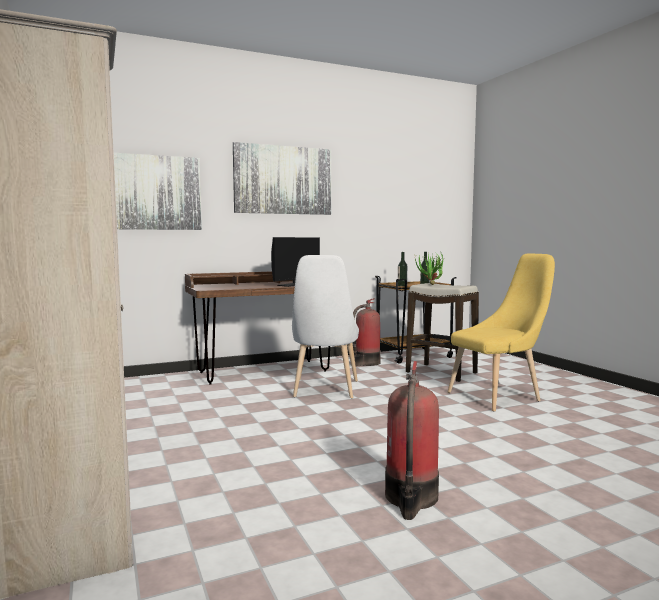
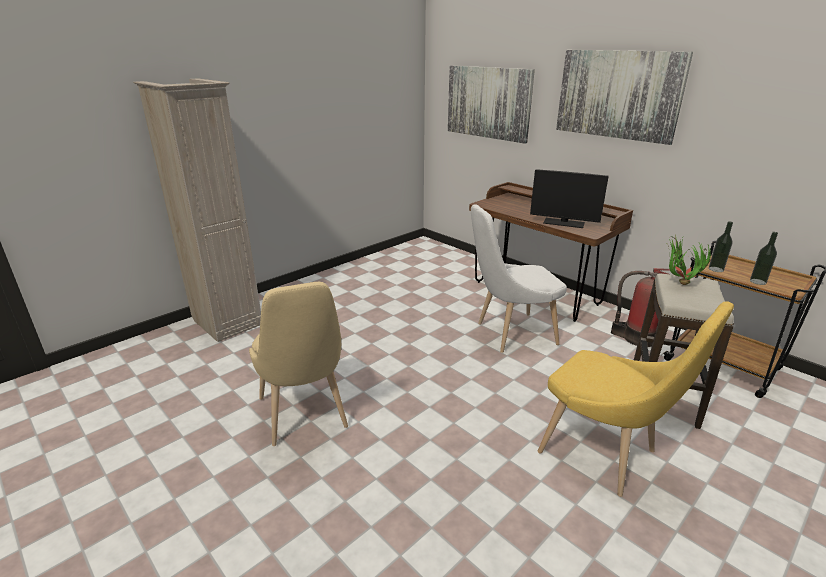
camera: 70 degrees right, 20 degrees up
(411, 498) = (305, 416): fire extinguisher -> beige chair

